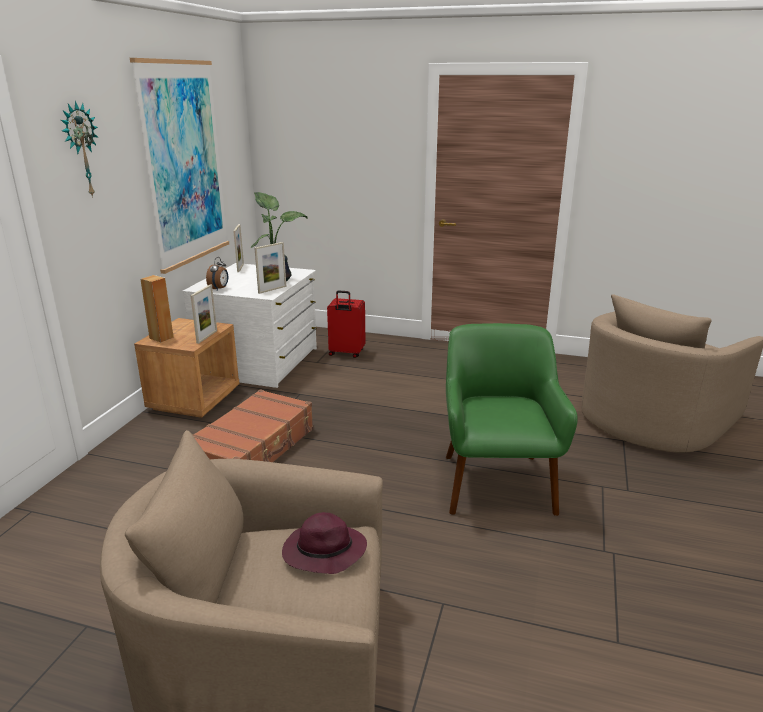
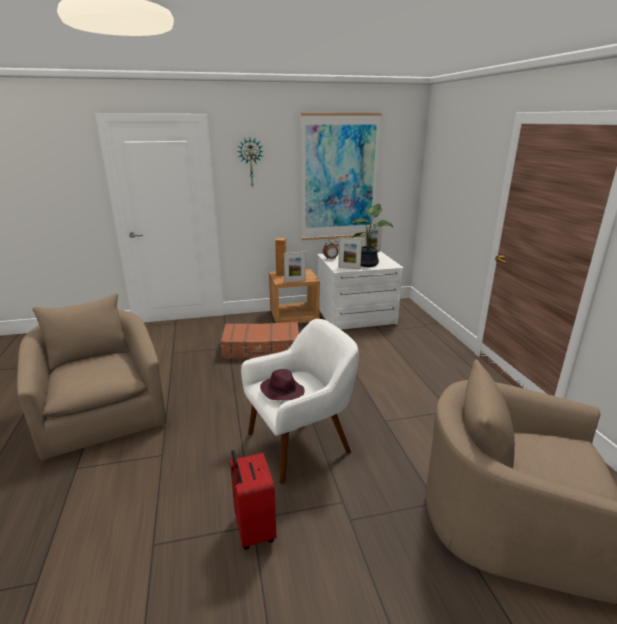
camera: 60 degrees right, 0 degrees up
(323, 552) = (104, 372): purple hat -> purple hat (282, 391)
(346, 353) = (406, 335): red suitcase -> red suitcase (253, 530)
(496, 483) = (300, 443): green armchair -> white armchair

